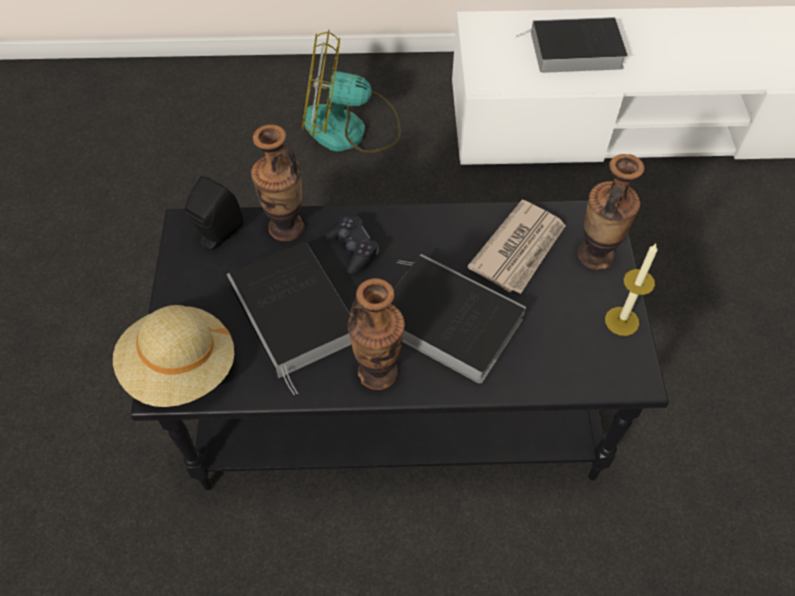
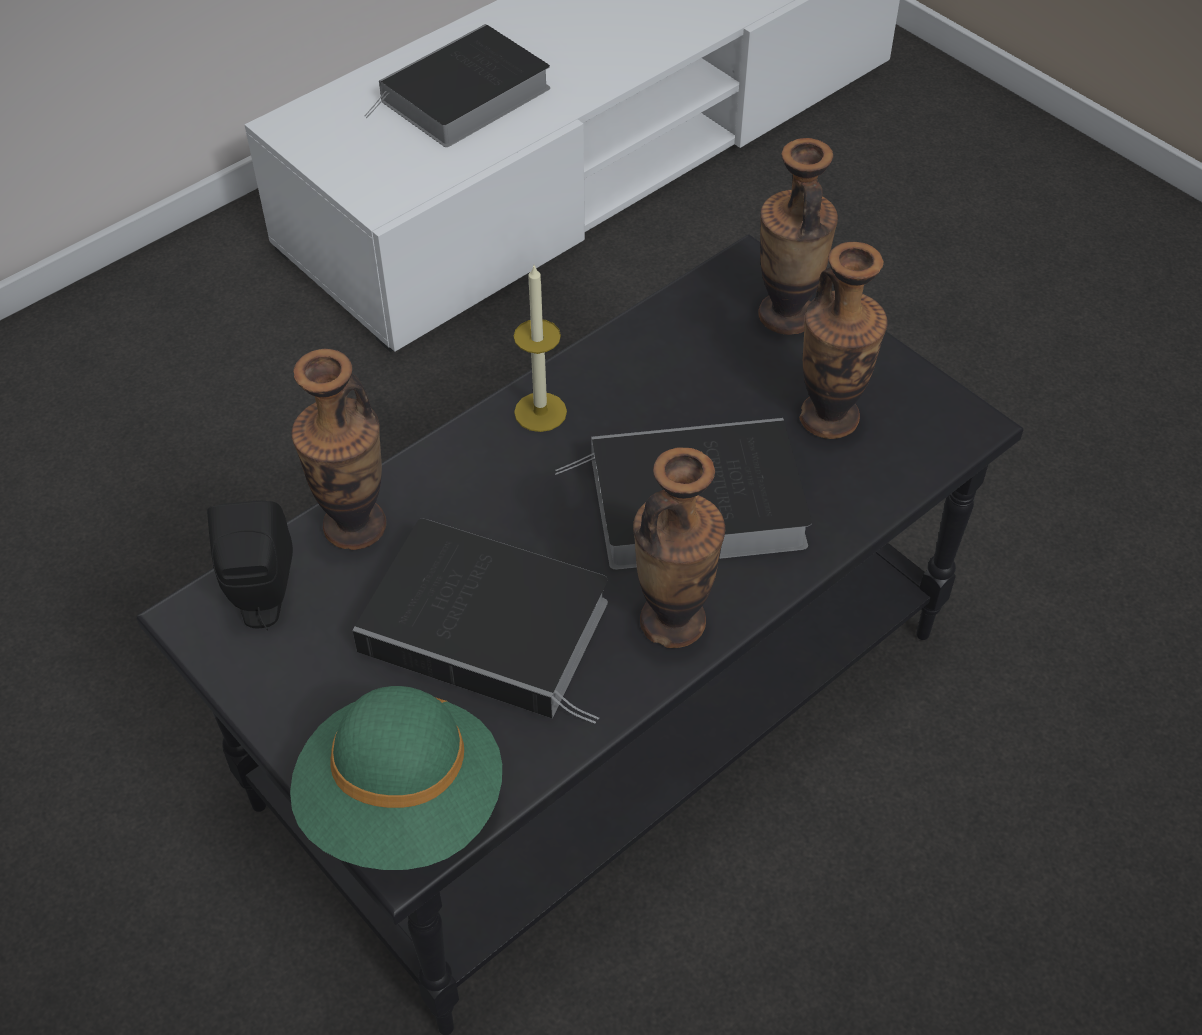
camera: 40 degrees left, 5 degrees down
(180, 369) = (403, 804): beige hat -> green hat
(350, 129) = (173, 397): fan -> none
(353, 250) = (480, 495): black game controller -> none
(520, 249) = (692, 363): newspaper -> none
(562, 324) = (829, 418): none -> vase
(621, 321) = (889, 371): candle -> candle (540, 412)

